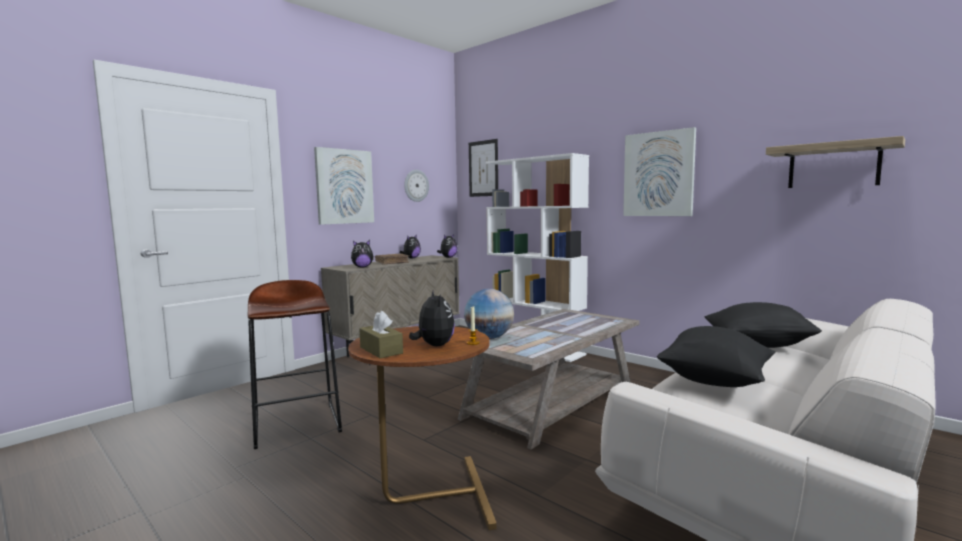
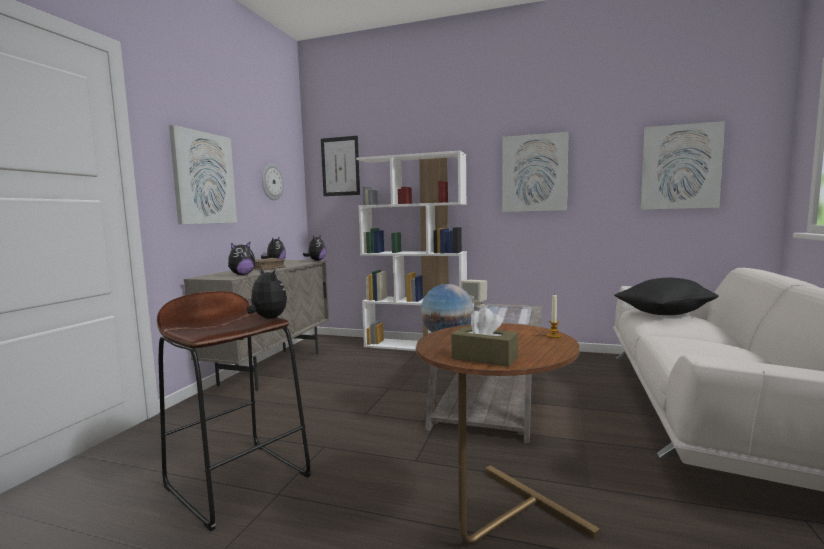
camera: 25 degrees left, 0 degrees up
(434, 345) = (524, 344): plush toy -> plush toy (267, 318)
(569, 313) = (474, 305): none -> beige speaker
(715, 381) = (700, 345): black pillow -> none
(833, 166) = (680, 167): shelf -> picture

